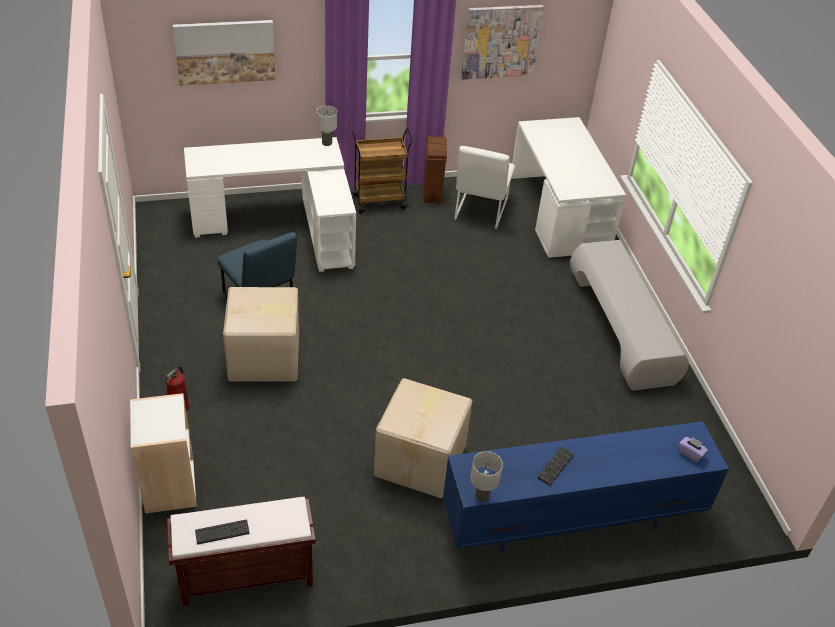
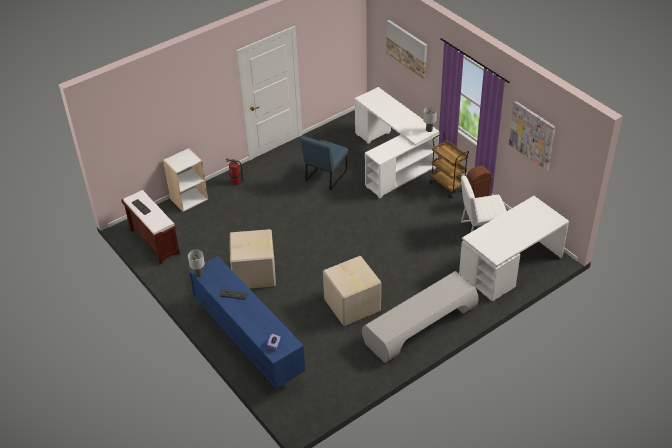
camera: 70 degrees right, 0 degrees up
(265, 358) = (286, 195): cardboard box -> cardboard box (352, 305)

